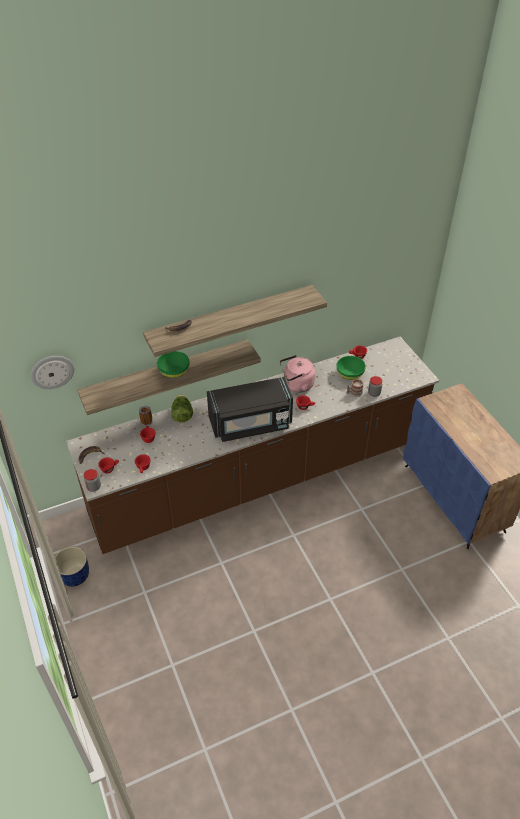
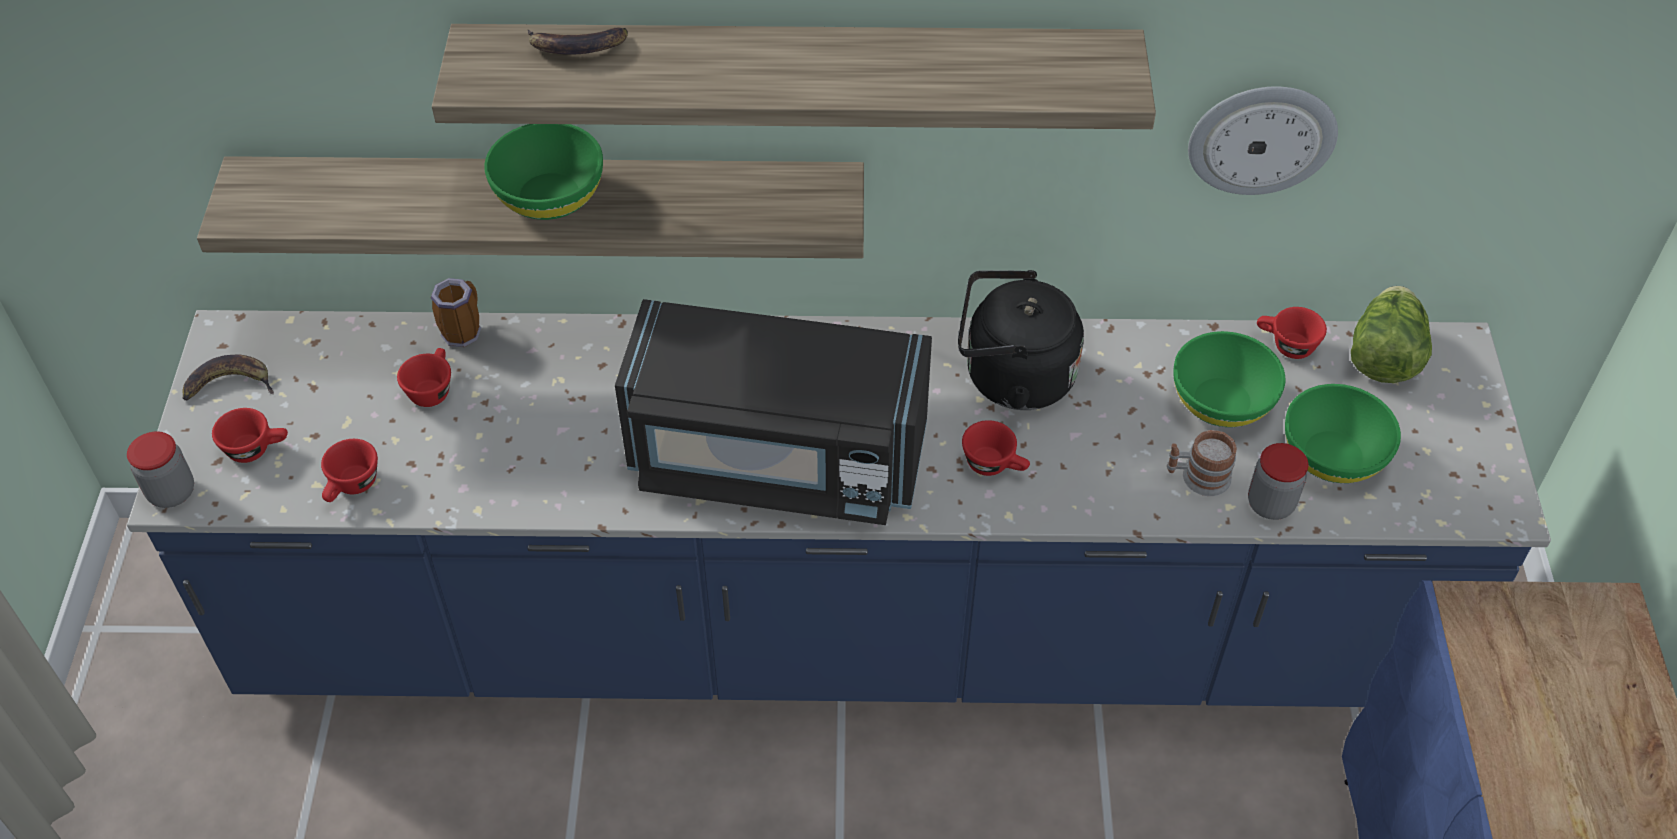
camera: 25 degrees right, 5 degrees up
(52, 371) = (126, 70): wall clock -> wall clock (1261, 138)
(74, 575) = (142, 722): blue planter -> none
(182, 415) = (580, 350): lettuce -> lettuce (1383, 356)
(260, 478) = (838, 633): brown counter -> blue counter
(296, 385) = (1012, 377): pink kettle -> black kettle
(382, 378) = (1333, 456): none -> green bowl

